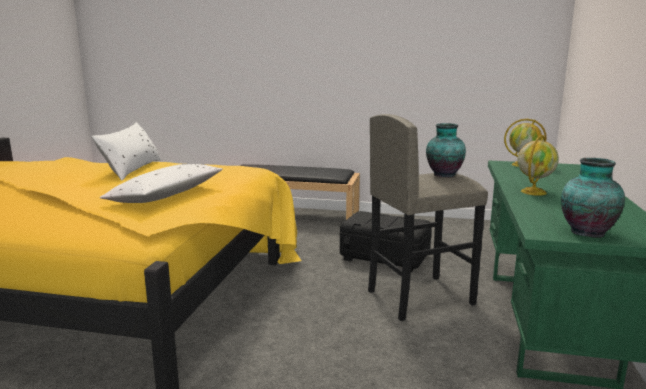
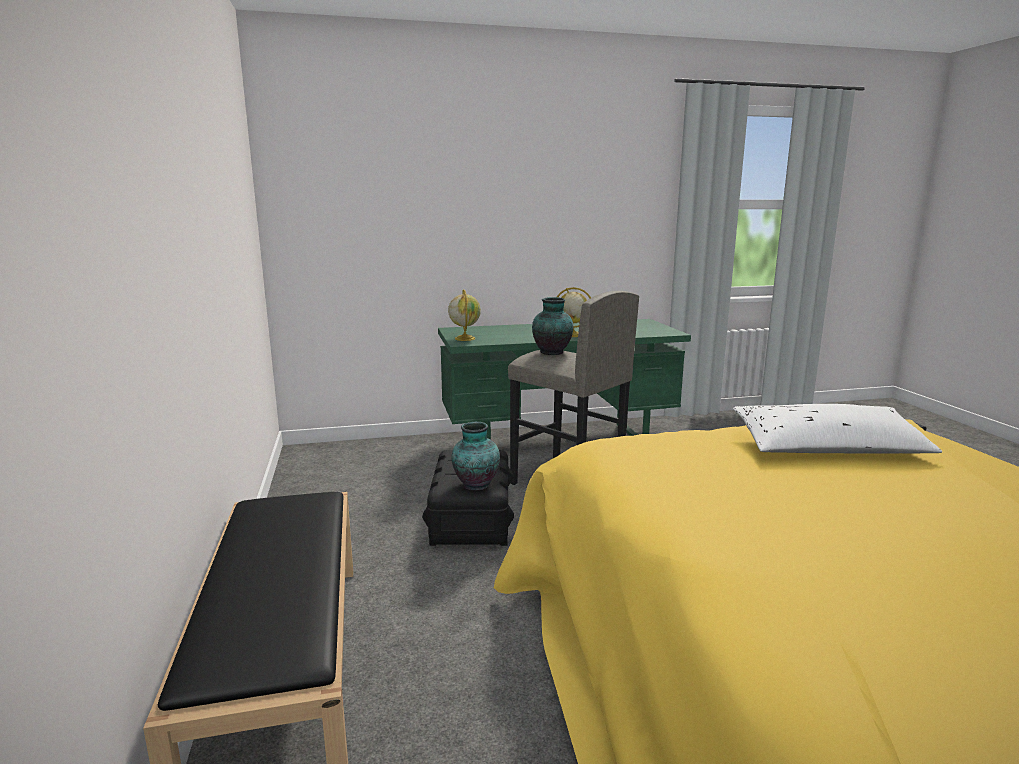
camera: 115 degrees left, 0 degrees up
(131, 169) = (794, 538): white pillow -> none
(586, 232) = (654, 328): vase -> vase (475, 485)

